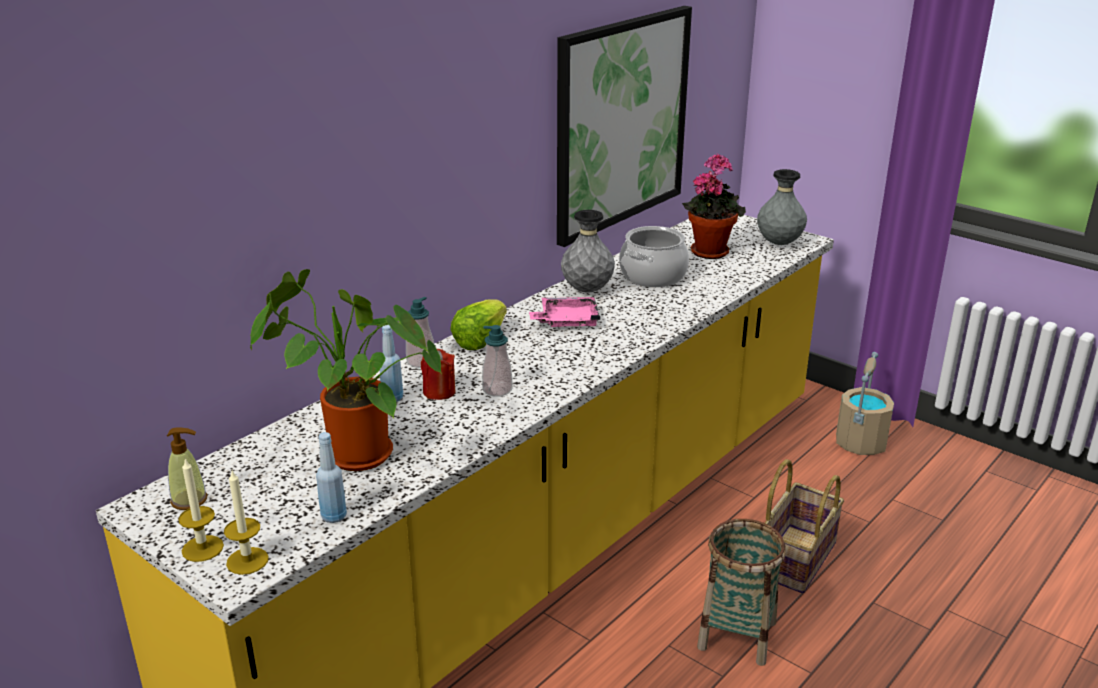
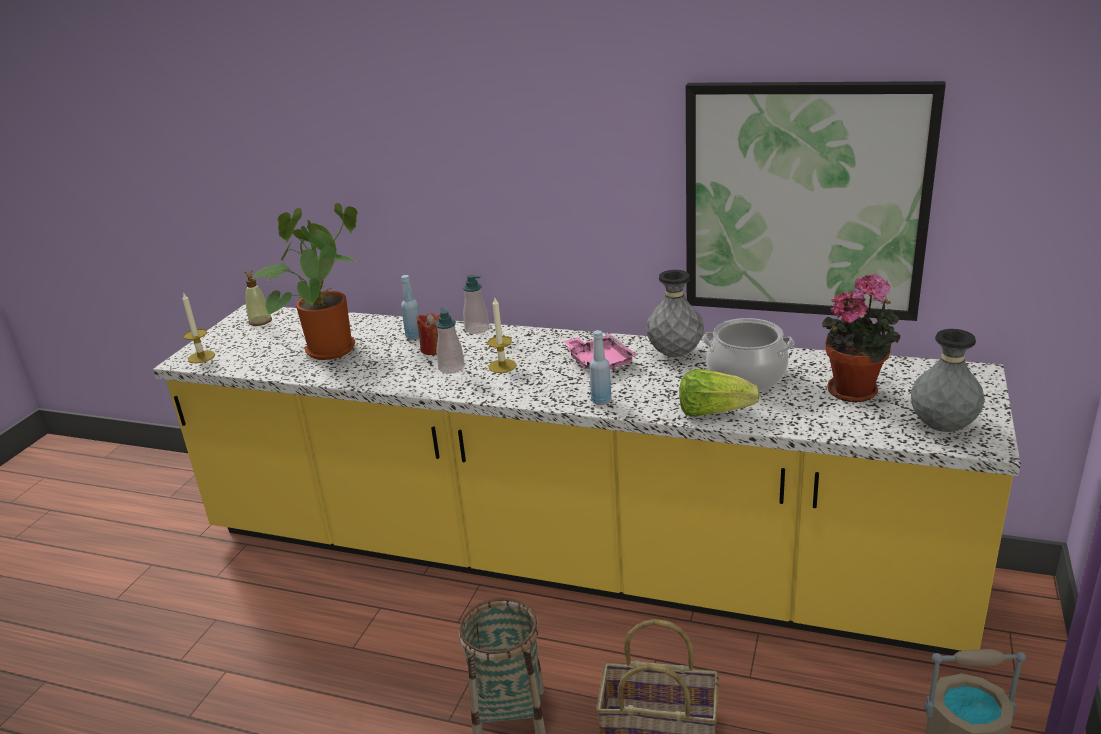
camera: 70 degrees right, 0 degrees up
(202, 548) = (211, 341): candle -> candle (502, 366)
(334, 516) = (254, 365): blue bottle -> blue bottle (601, 401)
(480, 340) = (531, 339): lettuce -> lettuce (713, 412)

